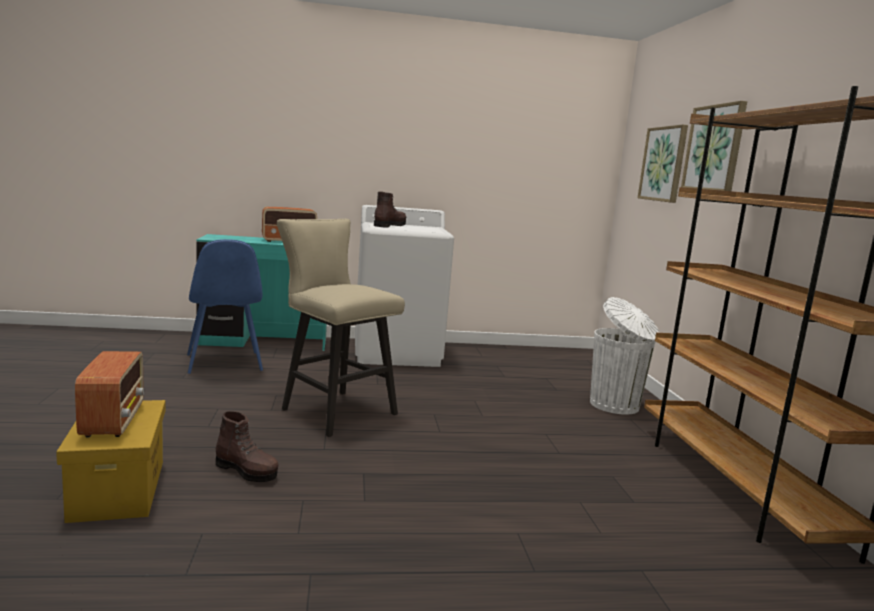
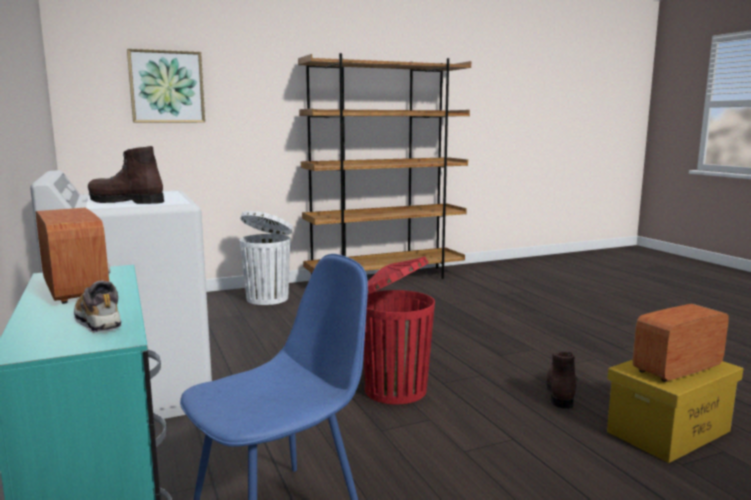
camera: 105 degrees left, 0 degrees up
(233, 239) = (98, 321): none -> shoe
(333, 410) = (393, 389): beige stool -> red trash can
(714, 148) = (249, 76): picture -> none

